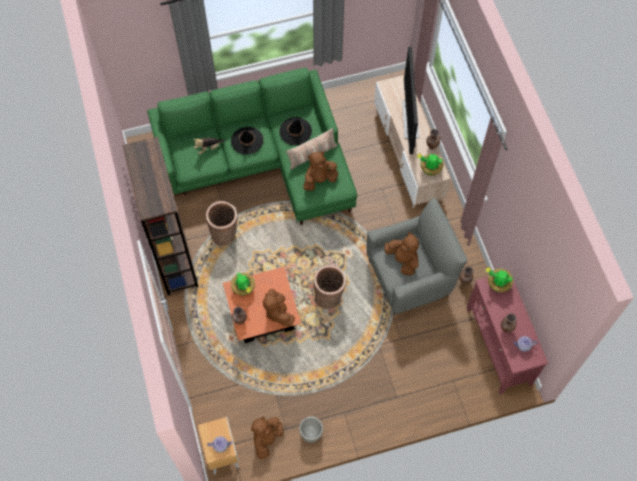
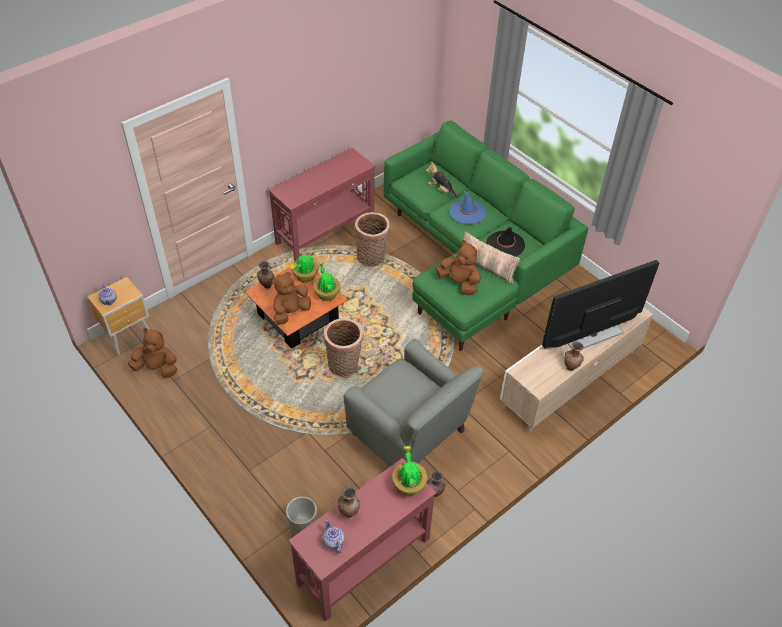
camera: 65 degrees right, 15 degrees down
(174, 257) = (326, 231): brown bookcase -> red console table
(247, 141) = (467, 212): black hat -> blue hat
(311, 433) = (176, 404): grey planter -> grey planter (303, 524)
(402, 260) = (402, 390): brown plush toy -> none
(429, 169) = (538, 375): potted plant -> potted plant (326, 294)

